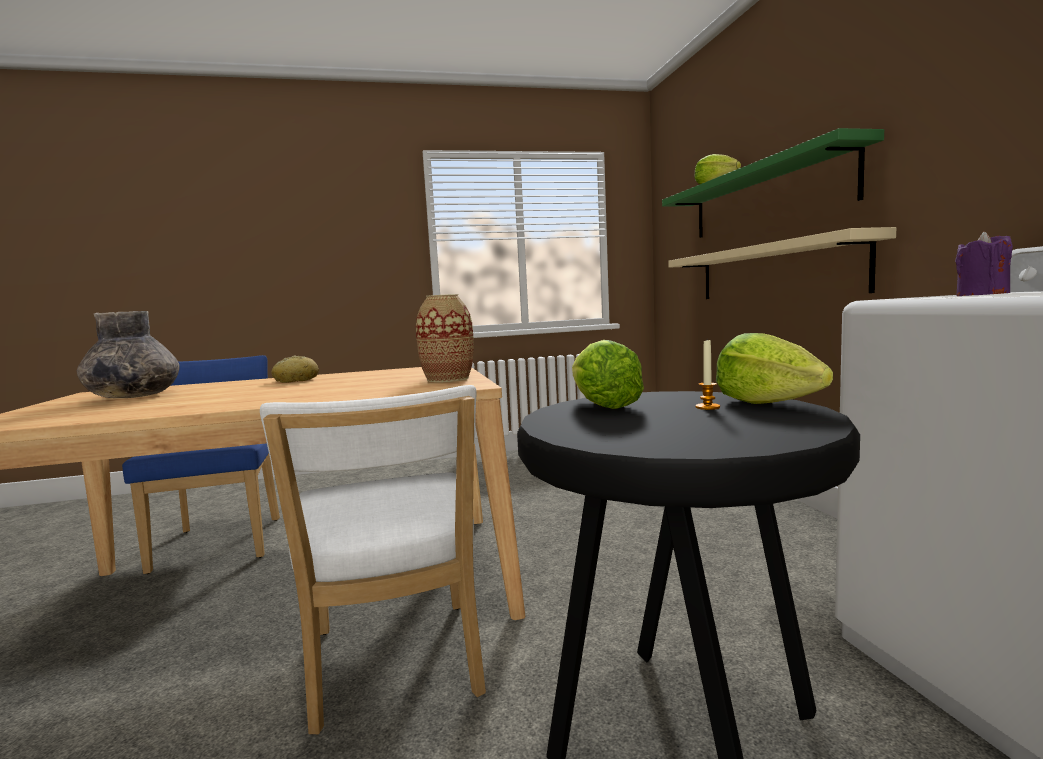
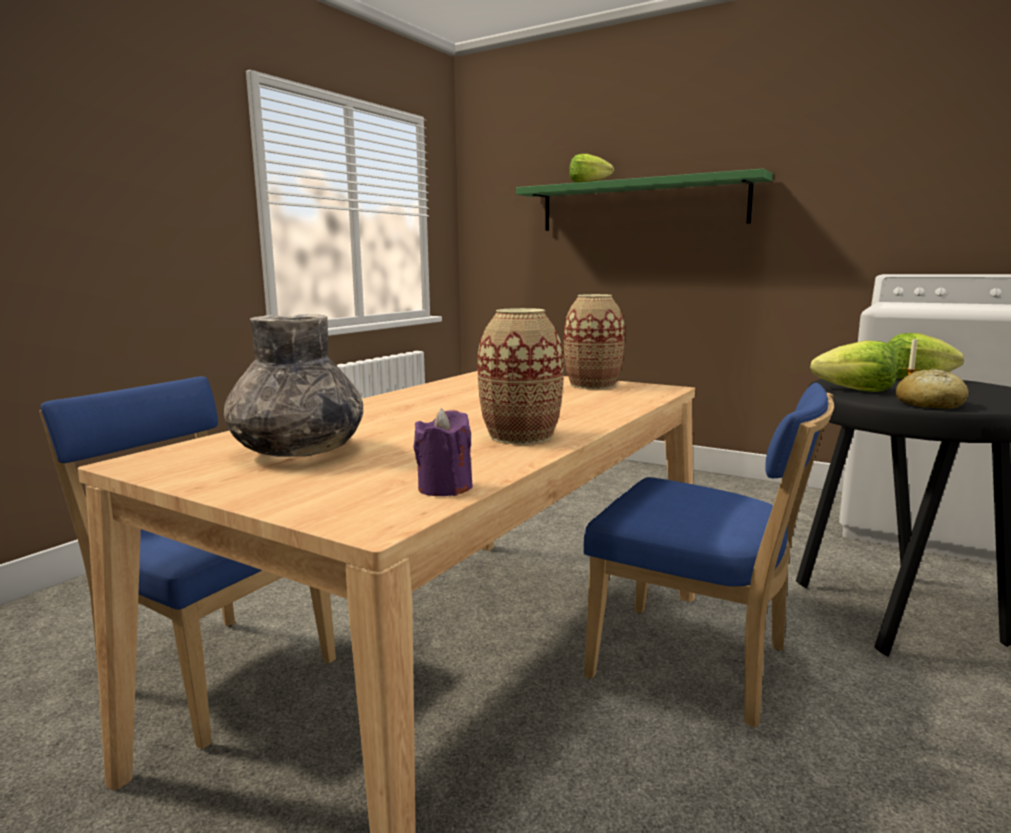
camera: 45 degrees left, 5 degrees up
(218, 403) = (520, 436): none -> vase
(295, 380) = (404, 404): bread -> bread (929, 404)
(395, 668) = (698, 666): white chair -> blue chair
(773, 272) = (650, 272): beige shelf -> none
(982, 295) = (933, 306): purple candle -> purple candle (445, 488)

